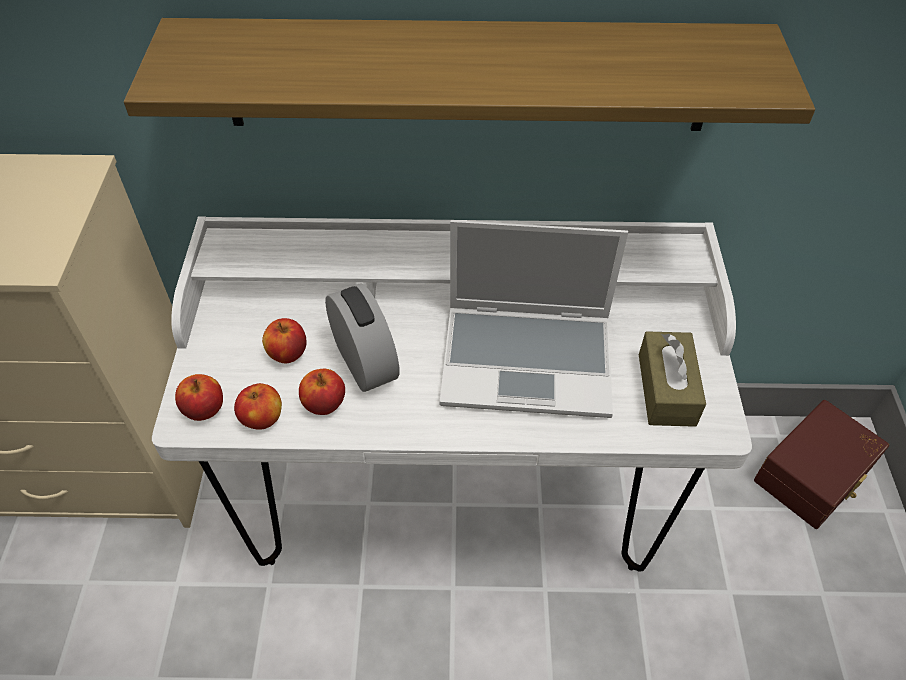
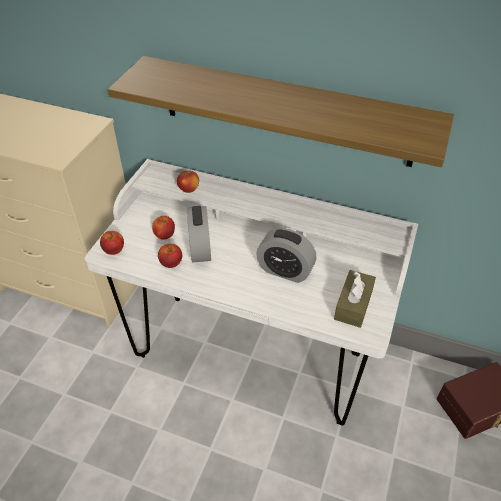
camera: 20 degrees right, 5 degrees down
(262, 418) = (138, 262): apple -> apple (189, 189)
(529, 360) = (285, 270): laptop -> alarm clock

